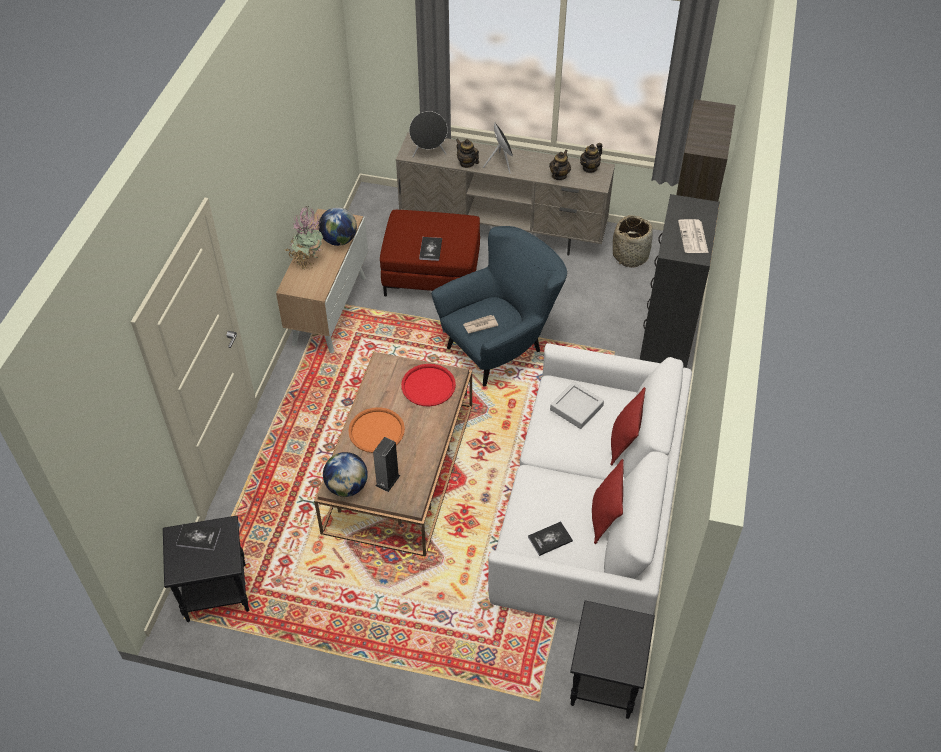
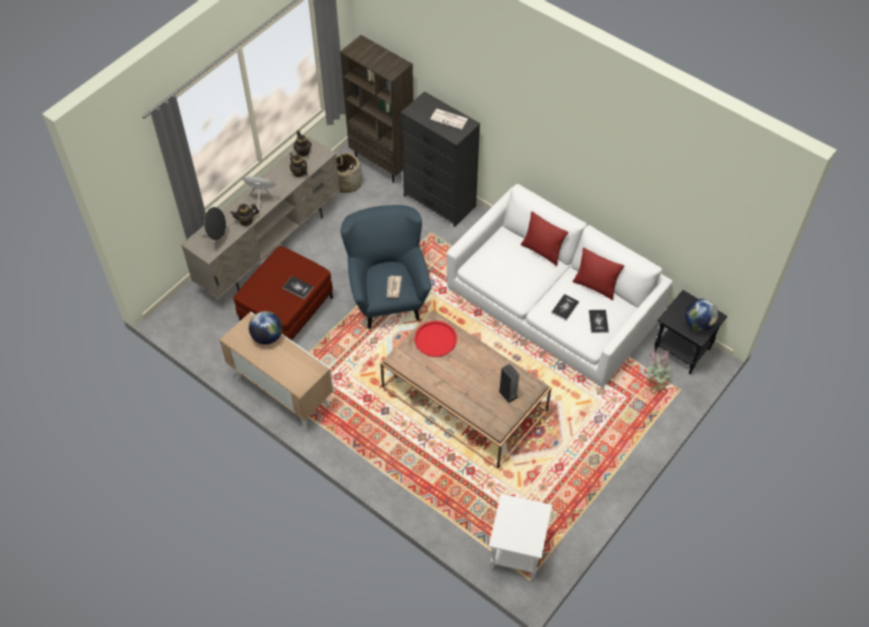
camera: 65 degrees left, 5 degrees up
(198, 537) = (509, 523): book -> book (565, 307)
(217, 591) = (516, 551): black side table -> white side table
(308, 261) = (278, 365): potted plant -> potted plant (654, 384)
(347, 486) = (501, 420): globe -> globe (698, 324)
(376, 431) = (460, 385): orange tray -> none
(576, 408) = (500, 263): grey tray -> none

